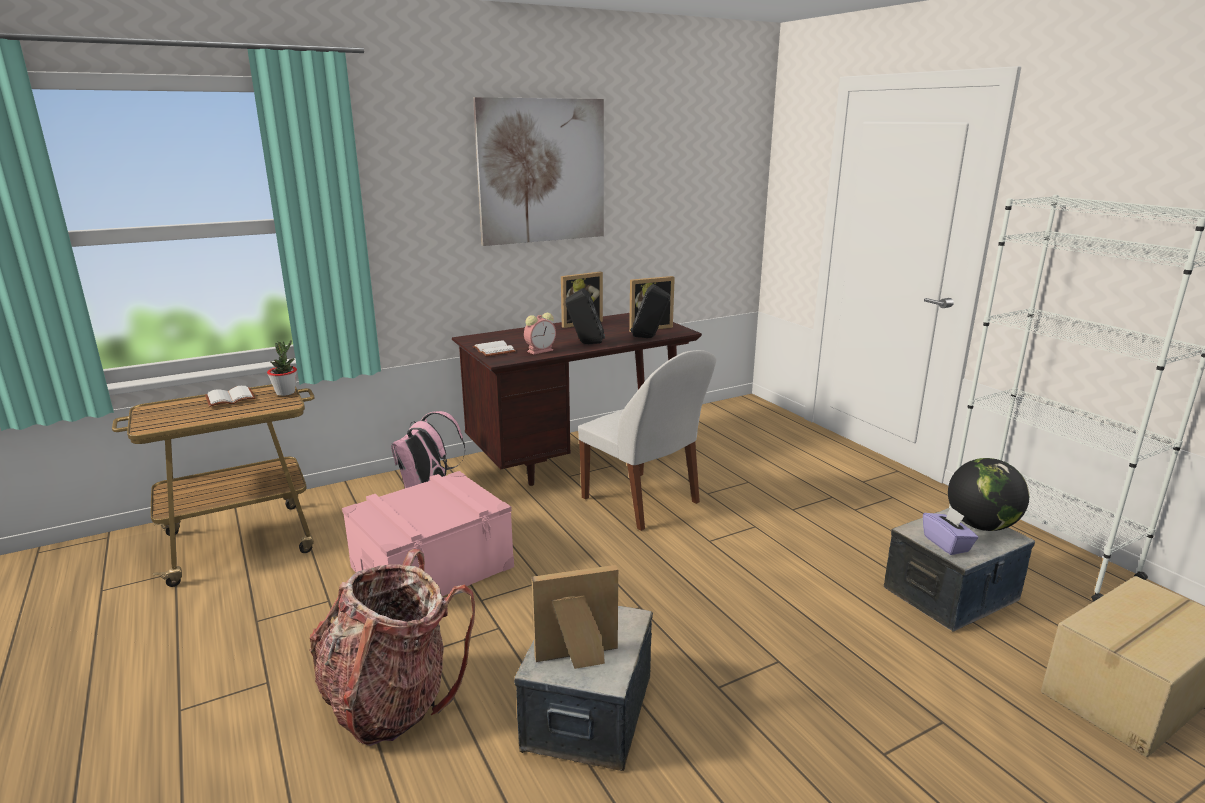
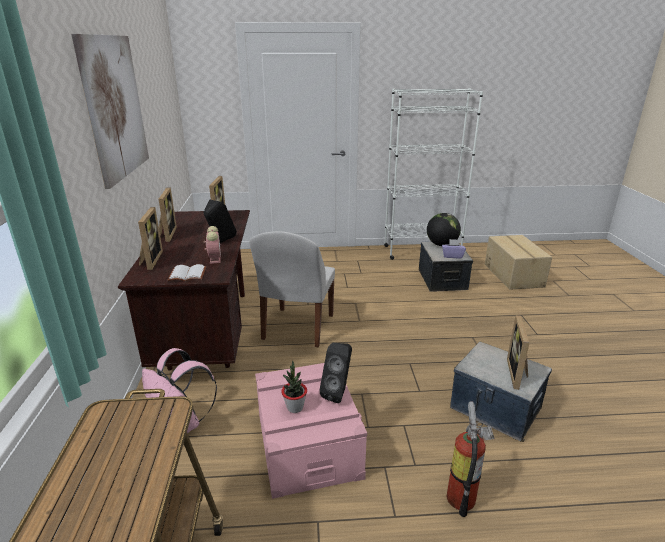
camera: 65 degrees left, 5 degrees up
(229, 399) = (97, 456): white book -> none
(285, 392) = (130, 407): potted plant -> potted plant (295, 407)
(391, 700) = (463, 495): backpack -> fire extinguisher
(512, 332) = (150, 260): none -> picture frame
(642, 502) = (297, 328): white chair -> white chair turned 120 degrees clockwise
(649, 337) = (237, 223): black speaker -> black speaker (338, 393)

